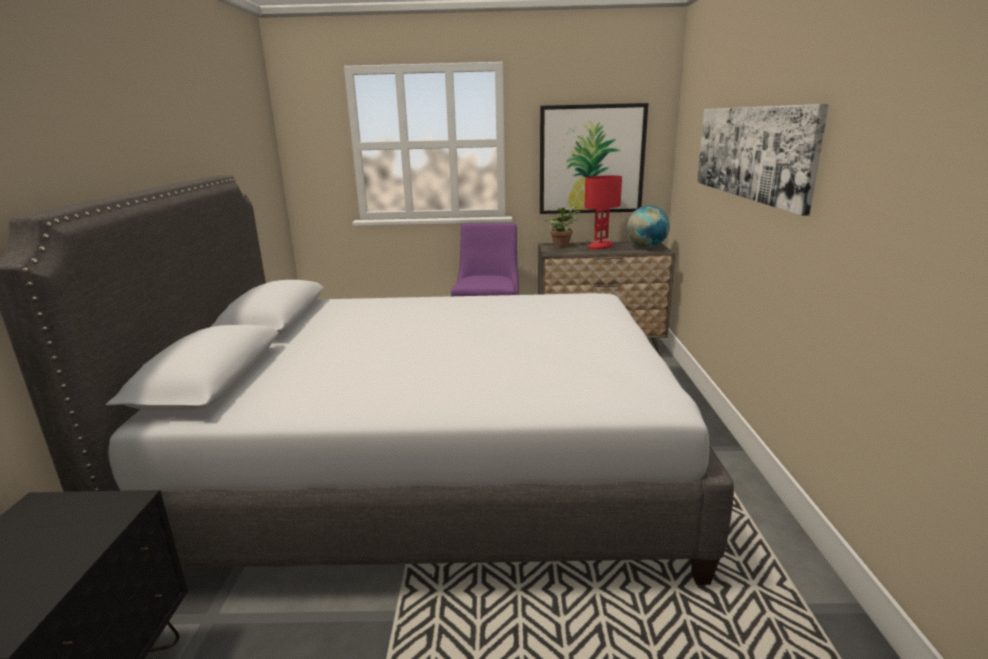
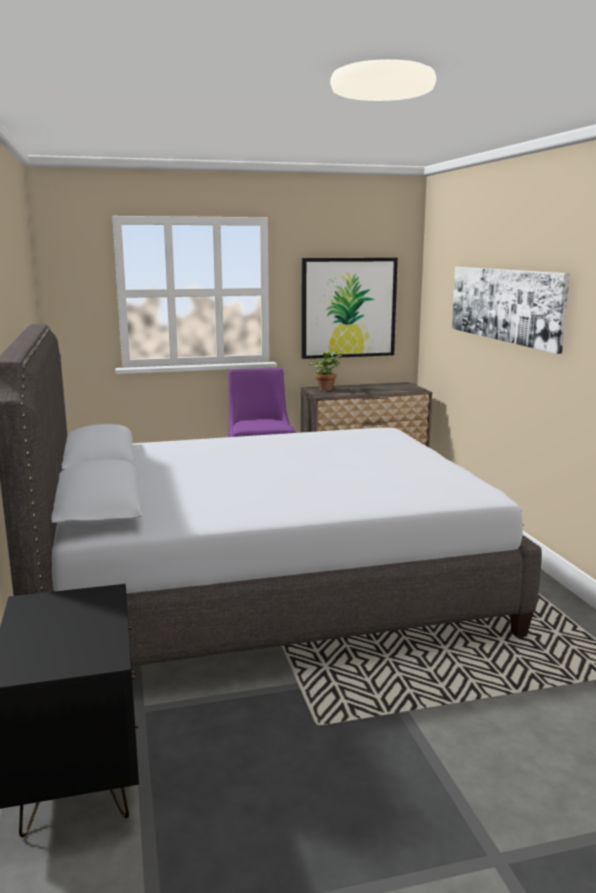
camera: 15 degrees left, 5 degrees down
(601, 246) = (362, 388): red table lamp -> none
(646, 247) = (403, 387): globe -> none

